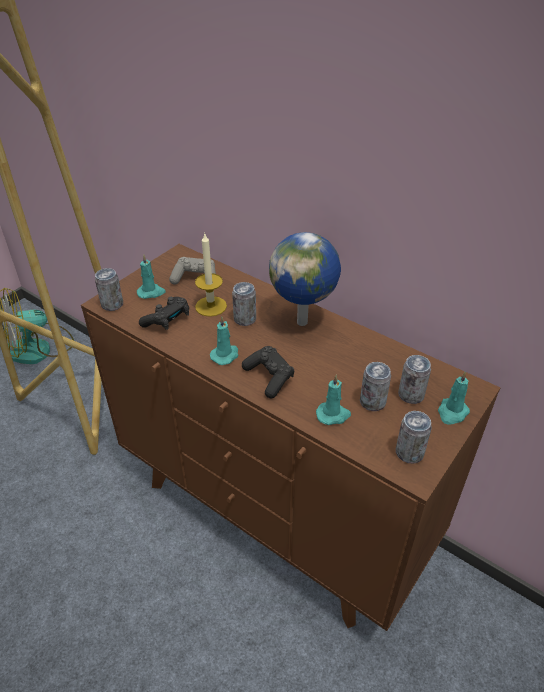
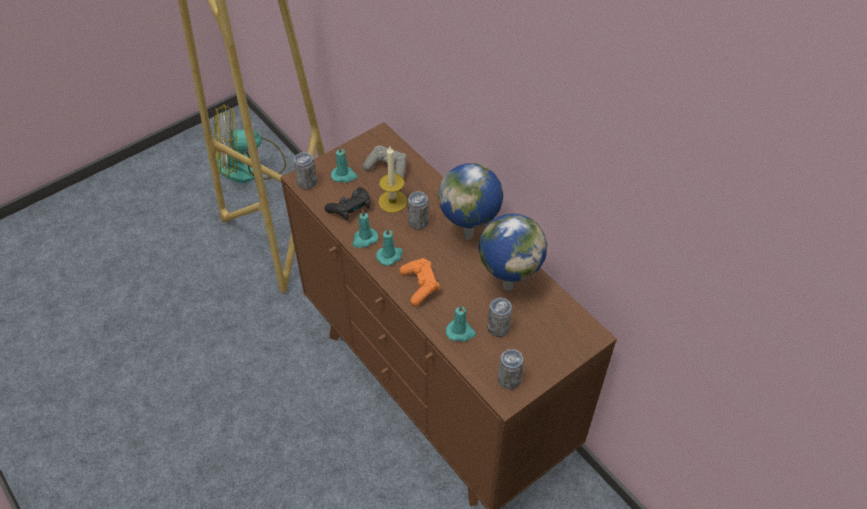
camera: 15 degrees right, 10 degrees up
(269, 377) = (420, 285): black game controller -> orange game controller
(363, 359) = (507, 285): none -> globe
(411, 395) = (534, 329): can -> none
(452, 413) = (561, 353): turquoise candle -> turquoise candle (364, 239)

